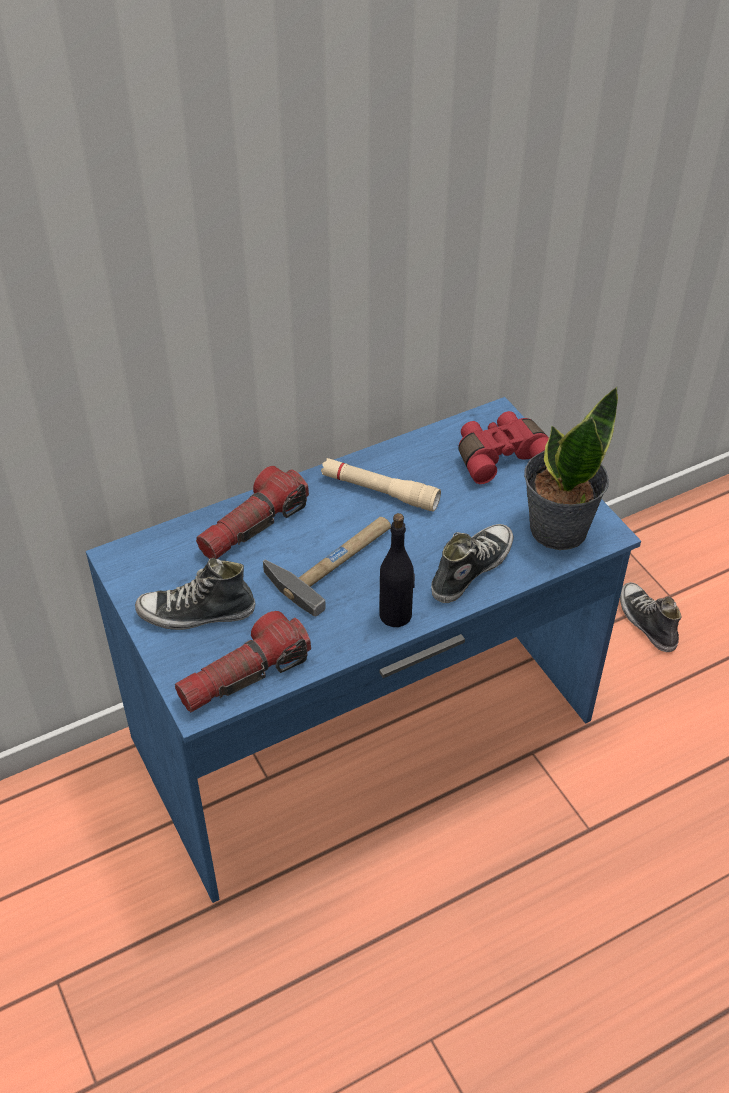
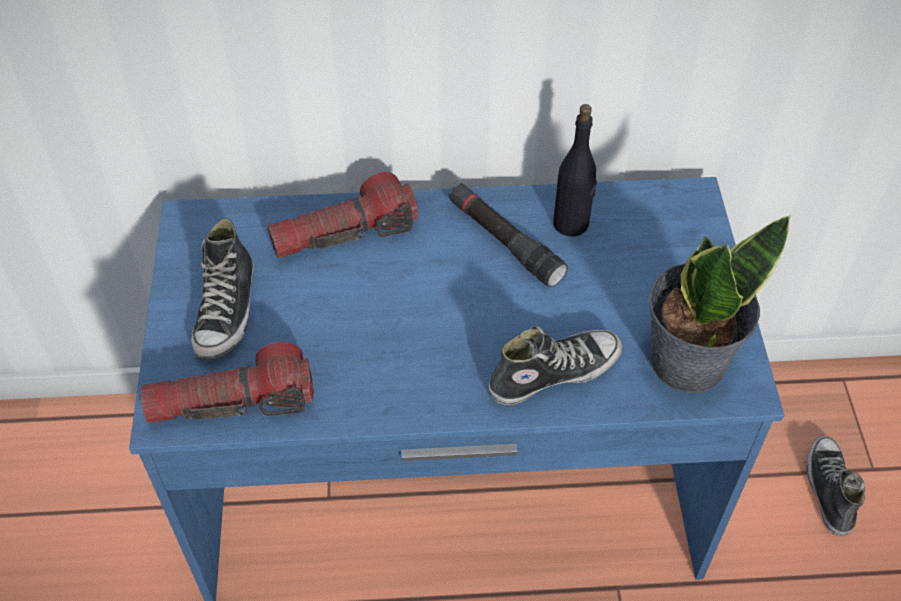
camera: 25 degrees right, 5 degrees up
(196, 613) = (227, 311): shoe -> shoe turned 105 degrees counterclockwise
(335, 560) = (407, 305): hammer -> none
(379, 491) = (504, 241): beige flashlight -> black flashlight
(396, 615) = (436, 396): black bottle -> black bottle (571, 223)
(500, 455) = (669, 246): red binoculars -> none

